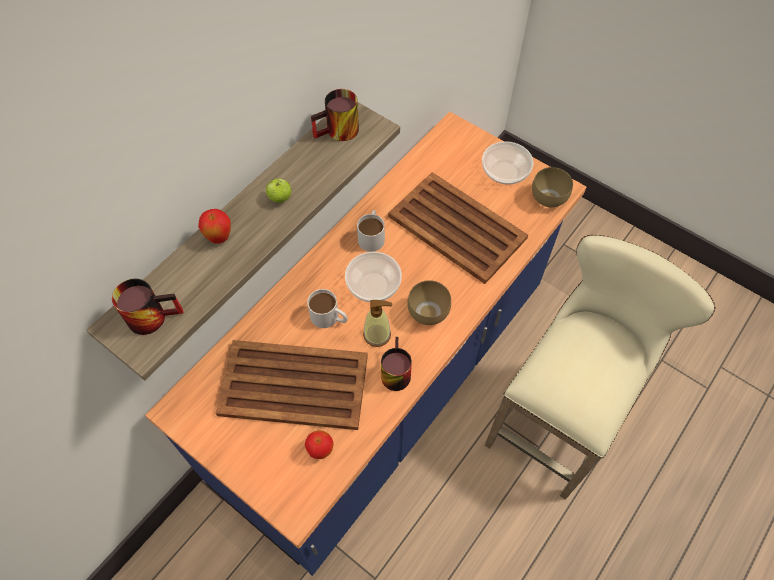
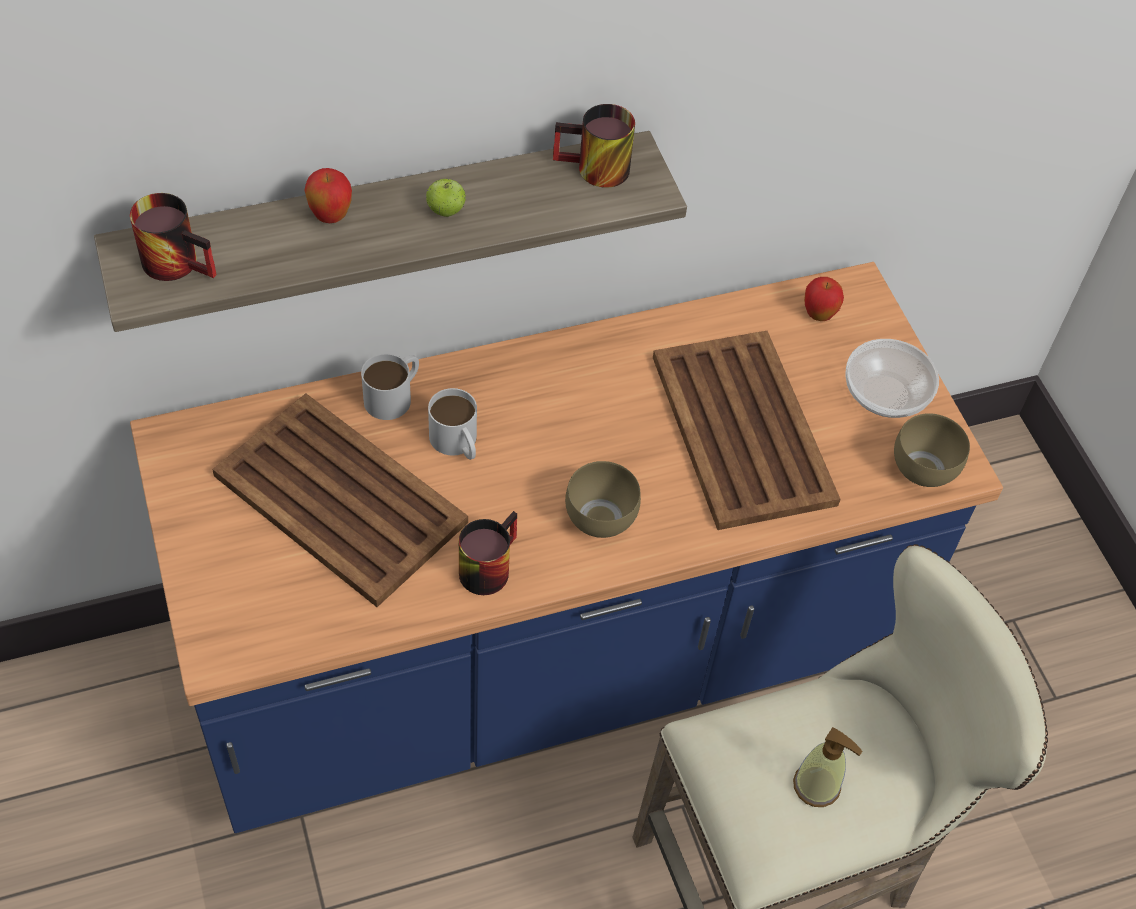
camera: 30 degrees right, 5 degrees down
(320, 450) = (307, 601): apple -> apple (818, 315)
(372, 235) = (607, 370): white mug -> white mug (394, 395)
(373, 286) = (551, 437): bowl -> none
(377, 335) = (504, 504): soap dispenser -> soap dispenser (817, 786)

